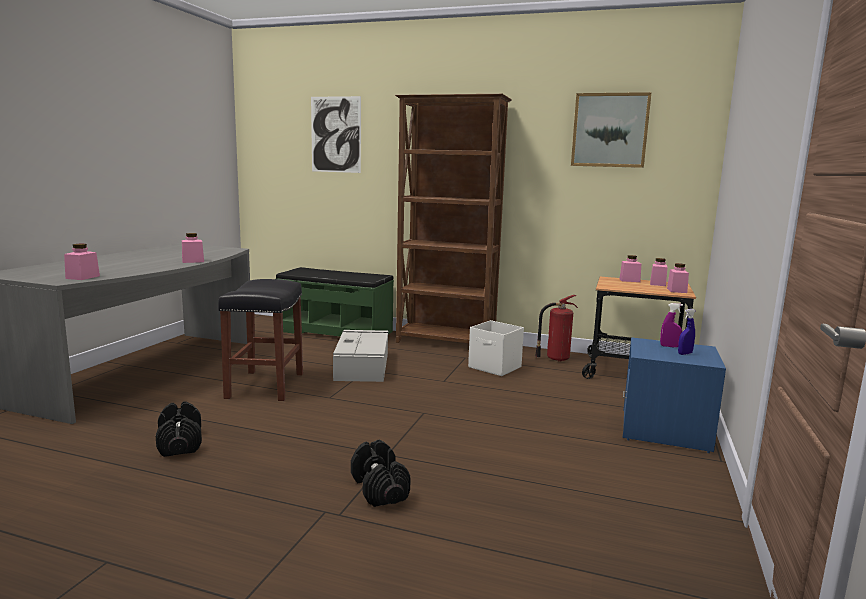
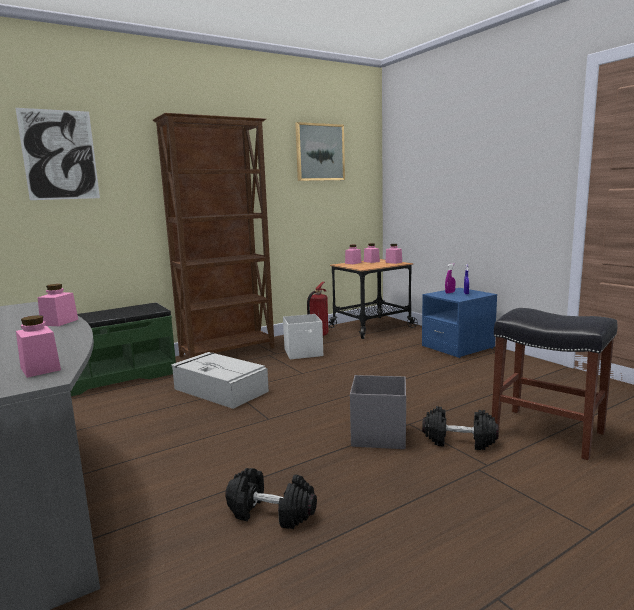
camera: 50 degrees left, 0 degrees up
(266, 386) = (192, 439): black stool -> black stool (549, 432)
(346, 447) = (378, 436): none -> grey storage box

